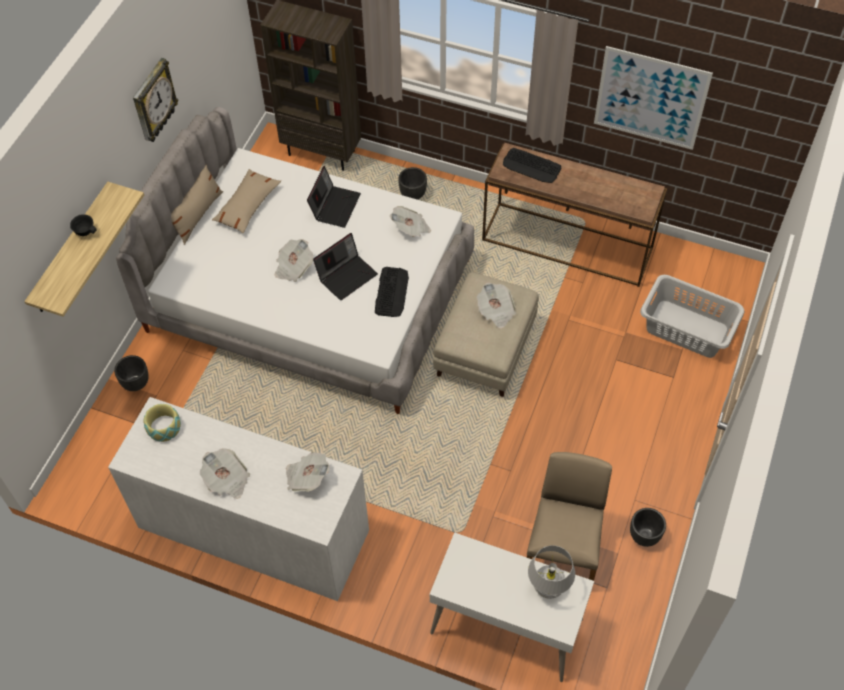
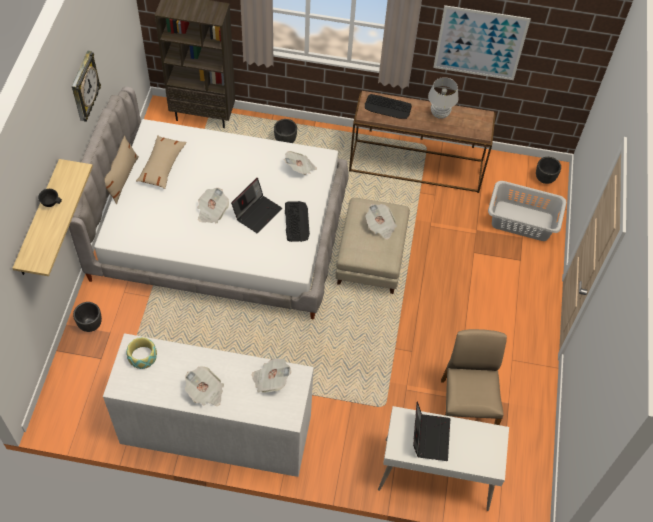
camera: 15 degrees left, 0 degrees up
(335, 206) = (234, 157): laptop -> laptop (429, 436)
(548, 587) = (475, 437): white table lamp -> white table lamp (439, 114)
(644, 536) = (525, 386): black planter -> black planter (544, 178)

